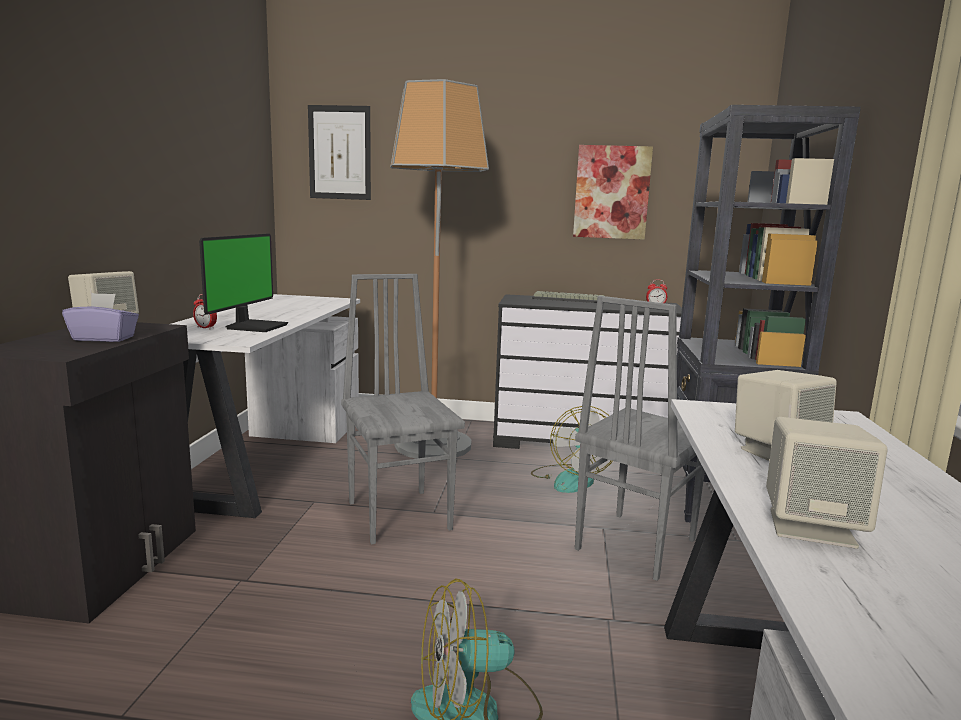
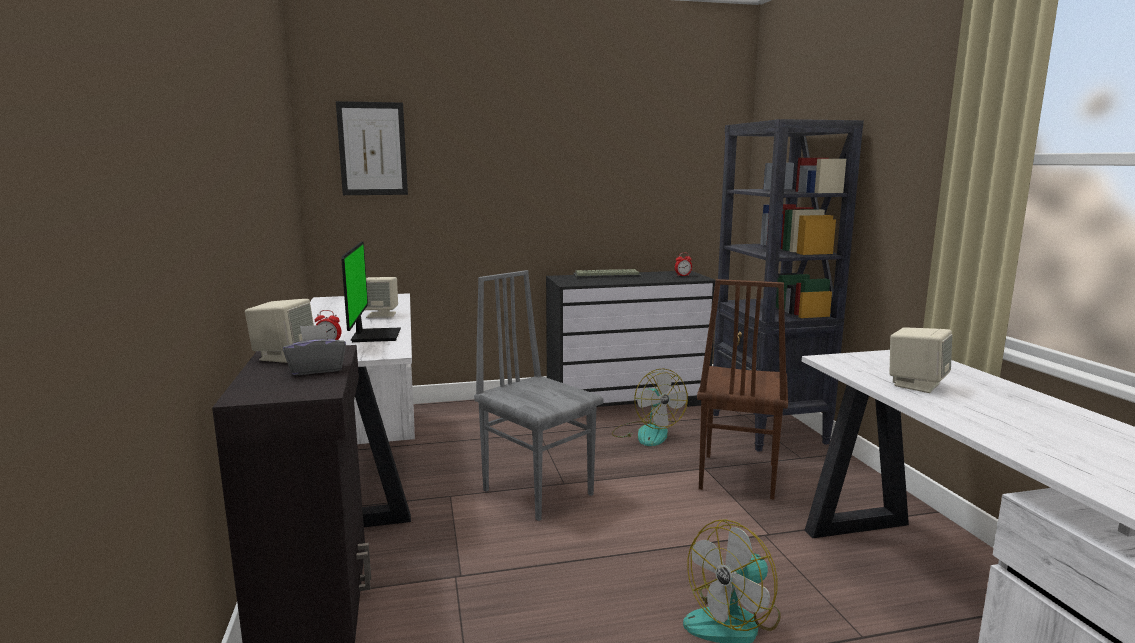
camera: 20 degrees left, 0 degrees up
(104, 338) = (316, 369): purple tissue box -> grey tissue box
(433, 445) = (507, 425): floor lamp -> none
(611, 192) = (632, 178): picture -> none
(633, 544) = (736, 476): grey chair -> brown chair
(811, 527) = (995, 428): beige speaker -> beige speaker (381, 315)

